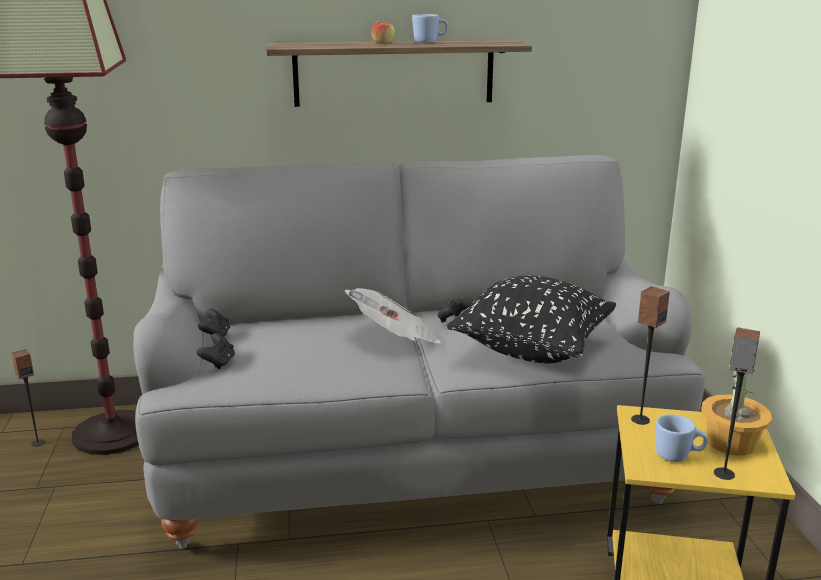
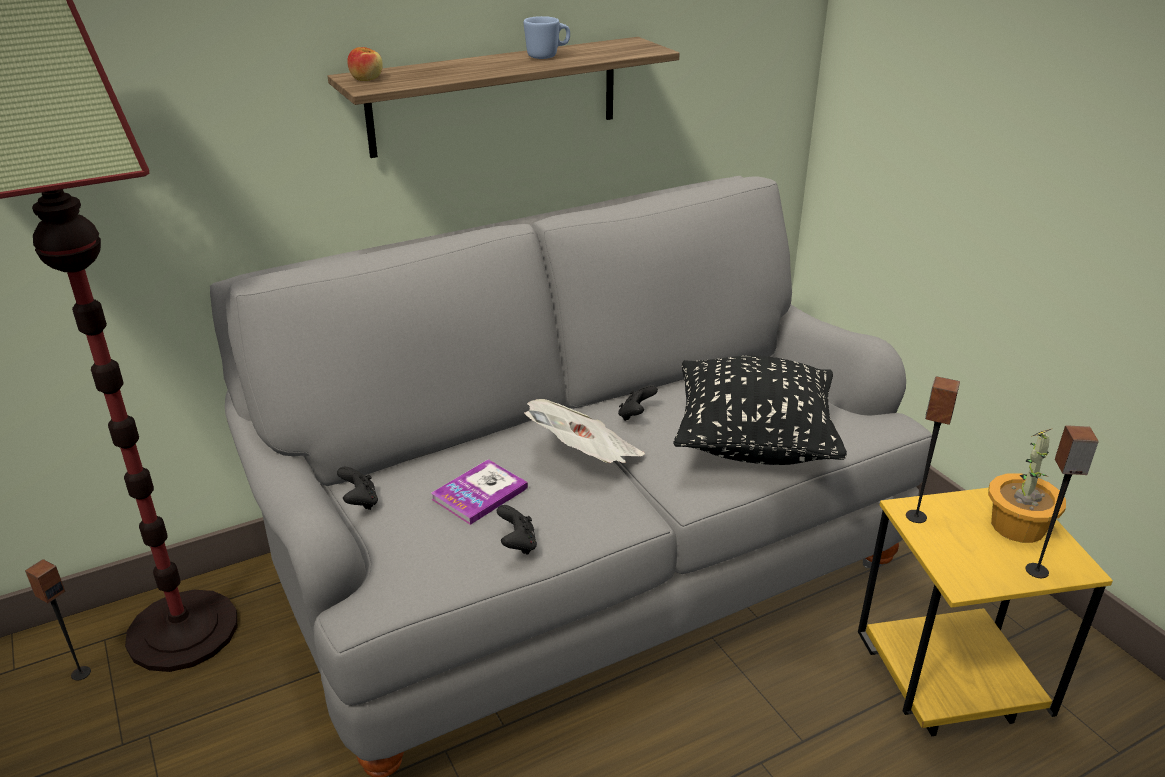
camera: 20 degrees left, 10 degrees up
(218, 363) = (397, 548): black game controller -> black game controller (517, 544)
(298, 343) = (479, 493): none -> book
(383, 43) = (489, 62): apple -> apple (366, 79)
(678, 456) = (982, 558): blue mug -> none

